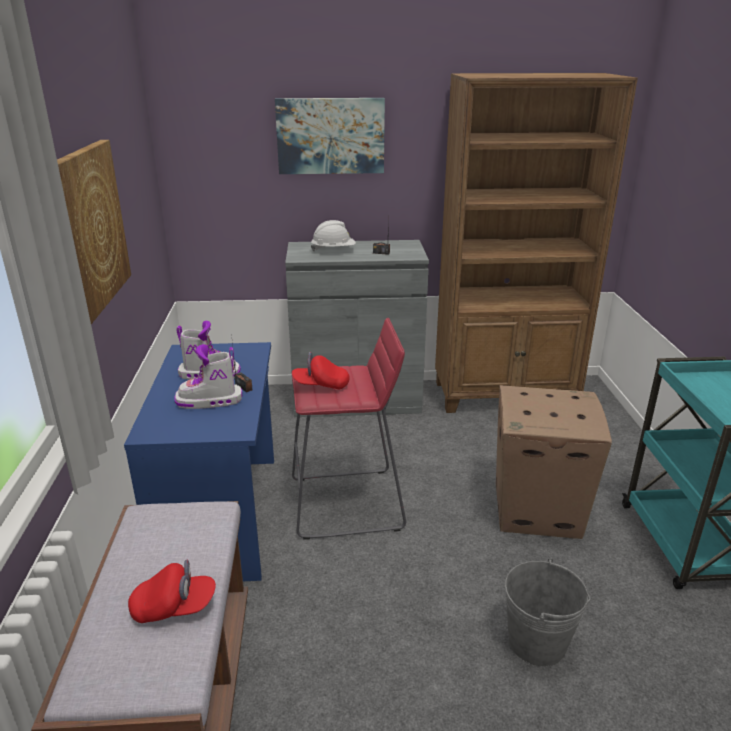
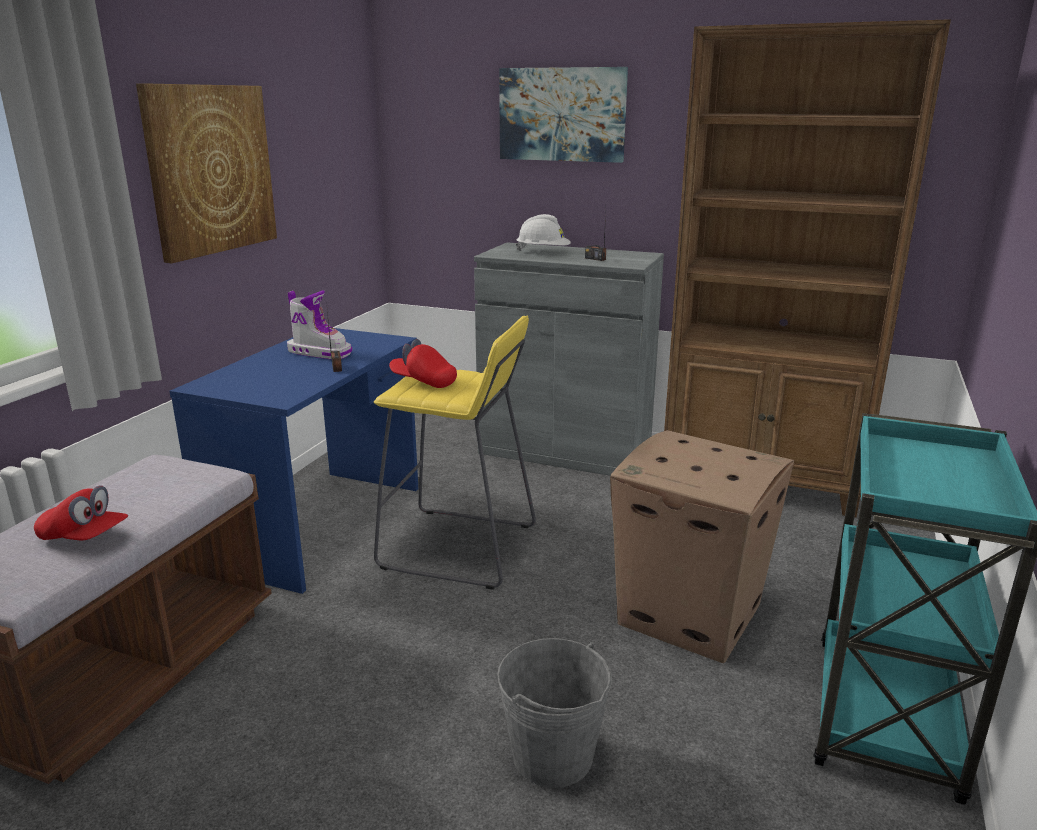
camera: 25 degrees right, 5 degrees down
(209, 401) = (289, 372): boot -> none
(347, 503) = (459, 548): red stool -> yellow stool

